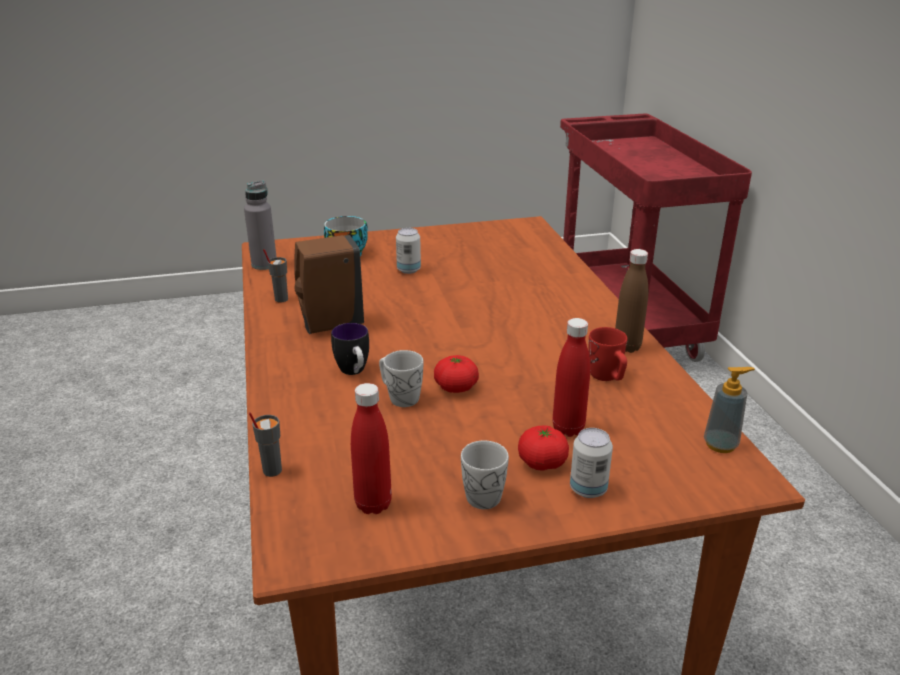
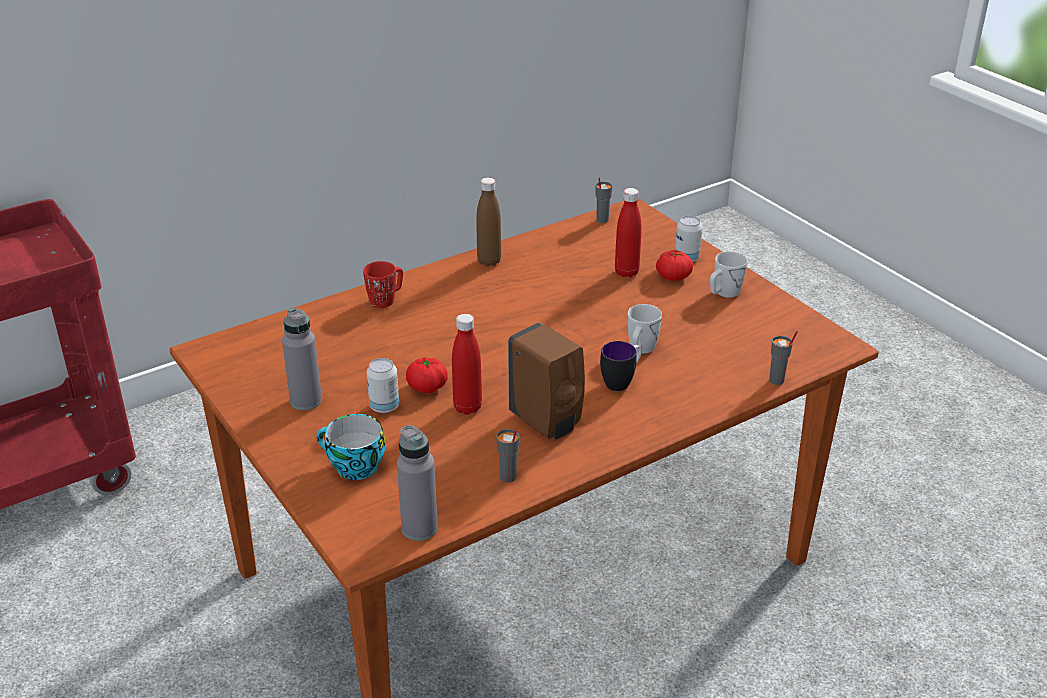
camera: 110 degrees left, 5 degrees up
(373, 504) = (770, 329): red bottle -> red bottle (467, 407)
(438, 247) = (306, 401): none -> grey bottle
(456, 387) = (607, 327): tomato -> tomato (427, 387)
(607, 377) = (544, 265): red mug -> red mug (386, 299)
(720, 444) = (602, 220): soap dispenser -> grey cup

